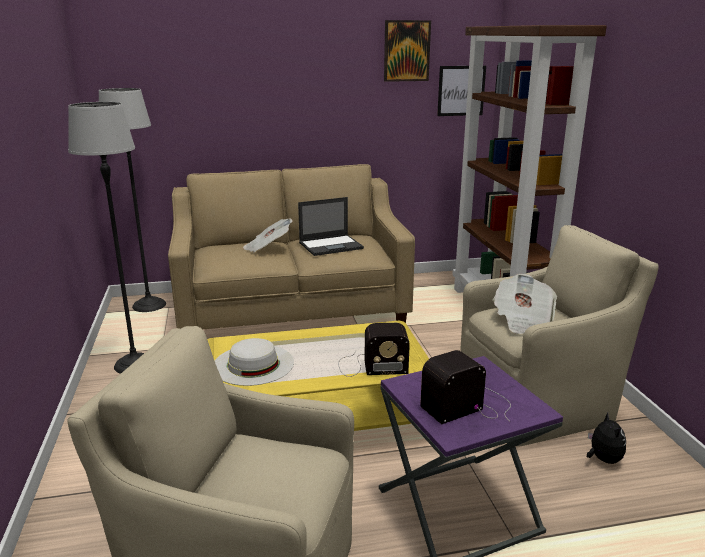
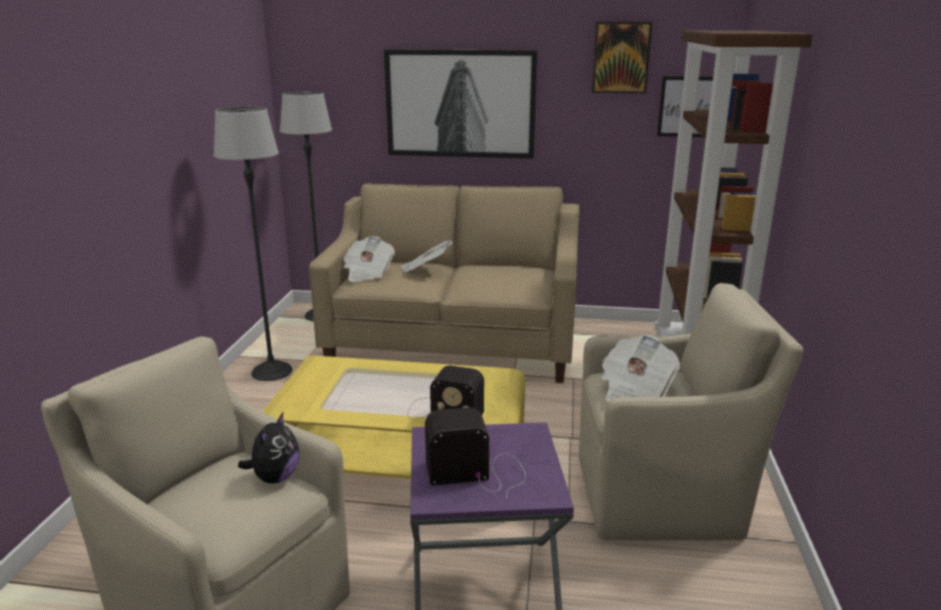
camera: 20 degrees right, 0 degrees up
(217, 257) = (368, 273): none -> newspaper
(253, 364) = (330, 388): white hat -> none
(269, 95) = (460, 104): none -> picture
(331, 245) = (493, 275): laptop -> none
(603, 459) = (697, 579): plush toy -> plush toy (275, 478)

